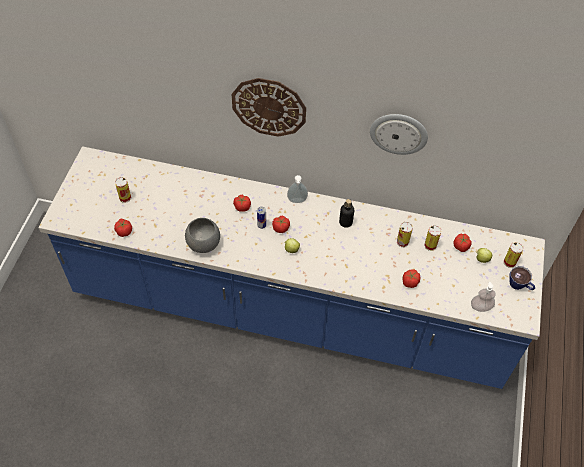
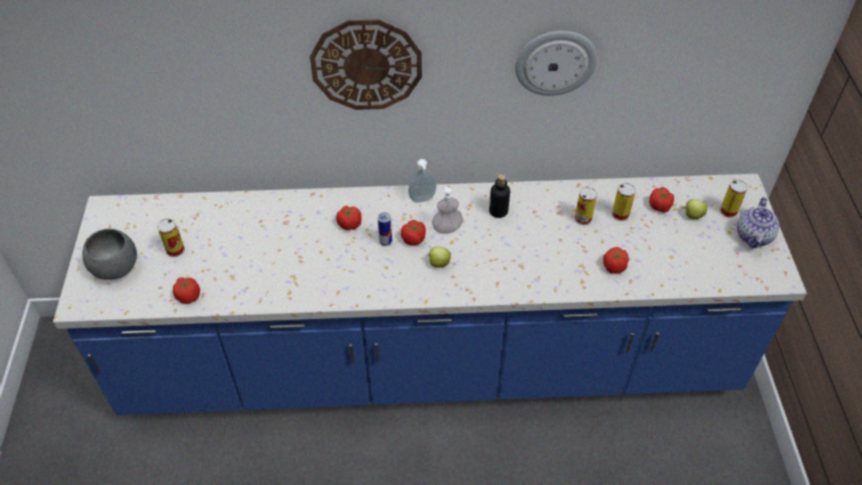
camera: 15 degrees left, 5 degrees down
(203, 244) = (311, 286): grey bowl -> grey bowl (115, 269)
(481, 307) = (718, 275): soap dispenser -> soap dispenser (447, 228)
(519, 285) = (754, 236): cup -> teapot

